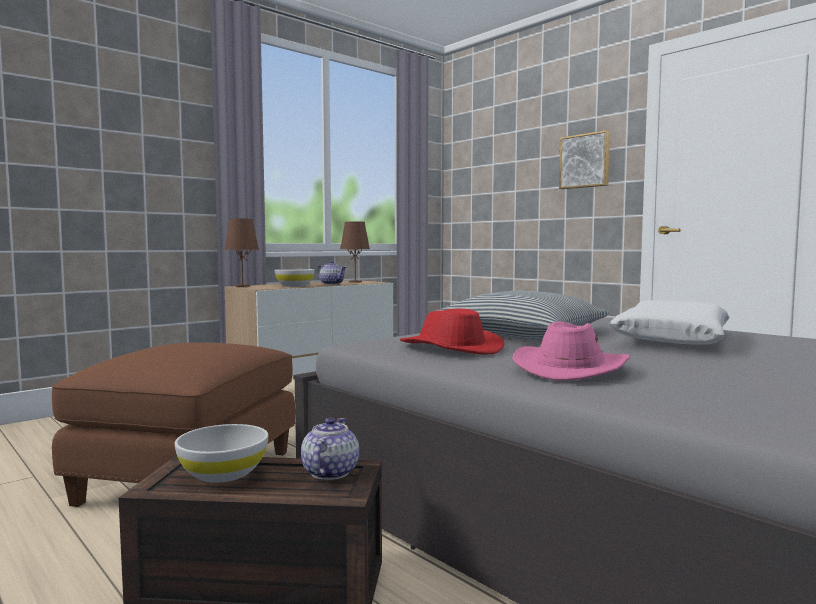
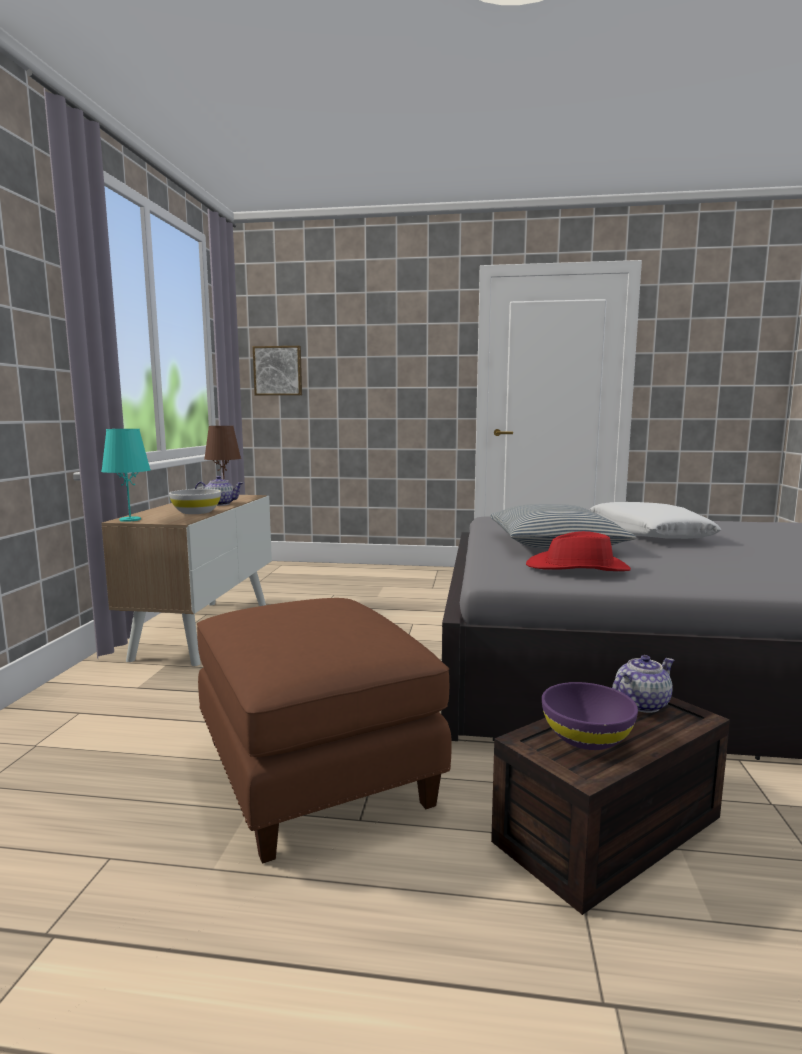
camera: 40 degrees left, 5 degrees up
(223, 474) = (587, 737): white bowl -> purple bowl
(242, 286) = (130, 519): brown table lamp -> turquoise table lamp
(329, 473) = (640, 704): teapot -> teapot turned 90 degrees clockwise
(571, 369) = (709, 572): pink hat -> none
(585, 161) = (418, 364): picture -> picture (278, 371)

